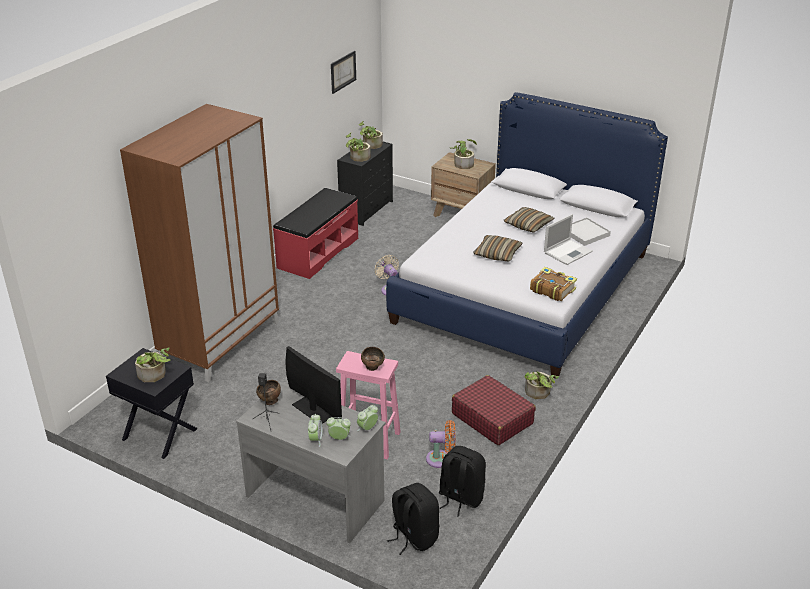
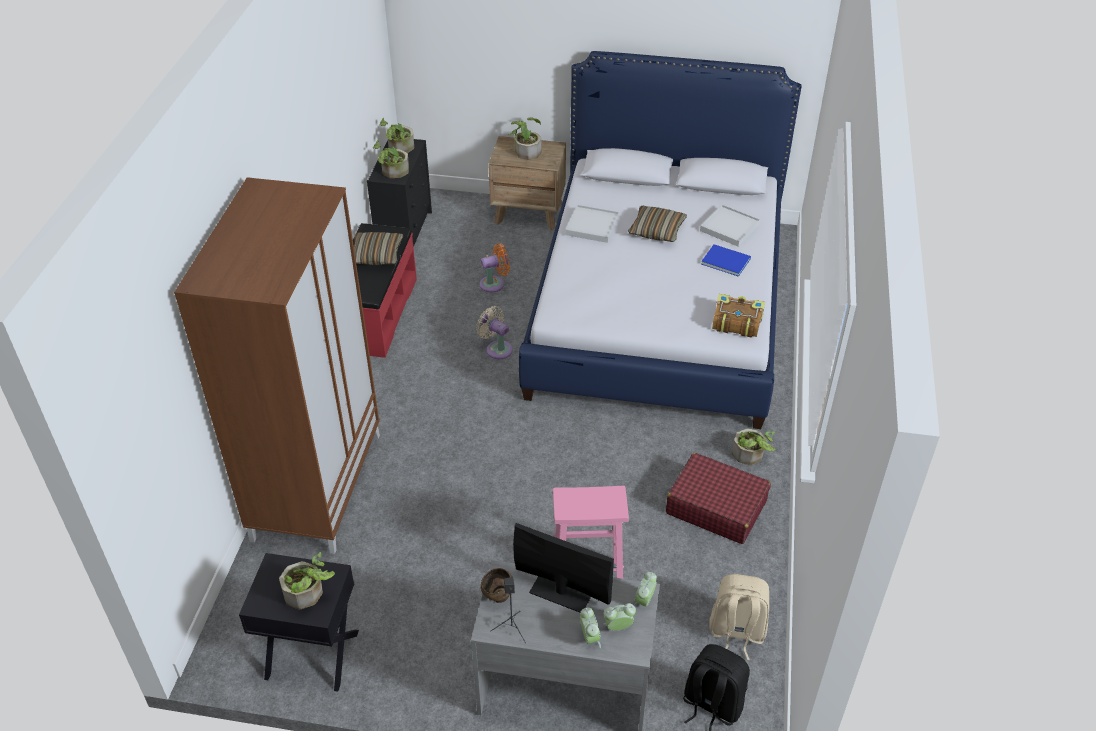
camera: 20 degrees left, 10 degrees up
(343, 71) = (358, 61): picture -> none
(373, 368) = (600, 505): brown bowl -> none
(441, 459) = (686, 583): orange fan -> orange fan (494, 284)
(460, 498) = (736, 632): black backpack -> beige backpack
(481, 214) = (592, 226): none -> white tray
(497, 254) = (643, 283): pillow -> pillow (376, 255)
(568, 252) = (725, 260): laptop -> blue book

